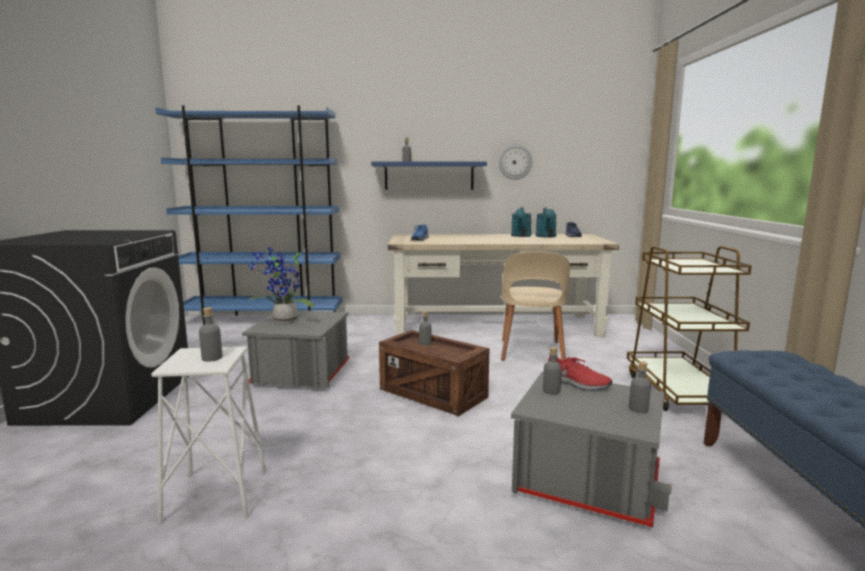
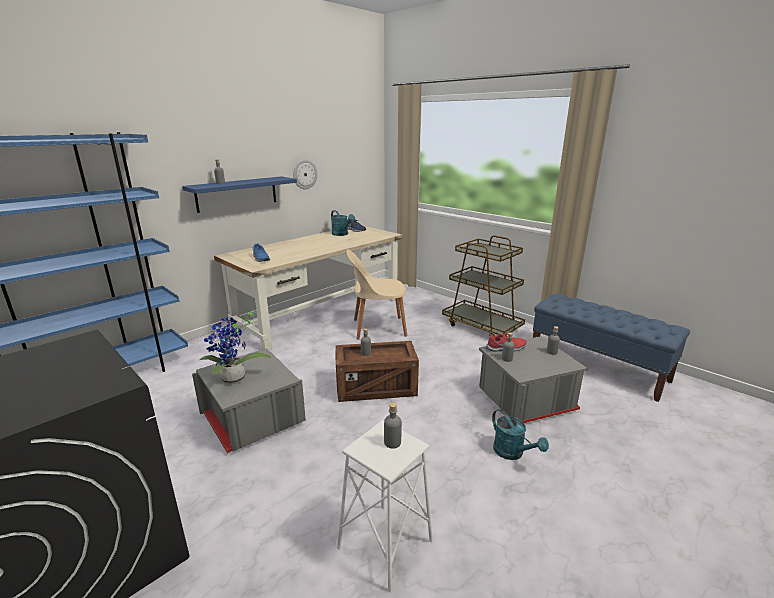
camera: 45 degrees left, 10 degrees up
(521, 236) = (324, 237): turquoise watering can -> turquoise watering can (512, 453)
(531, 352) = (377, 328): beige chair -> beige chair turned 120 degrees clockwise

